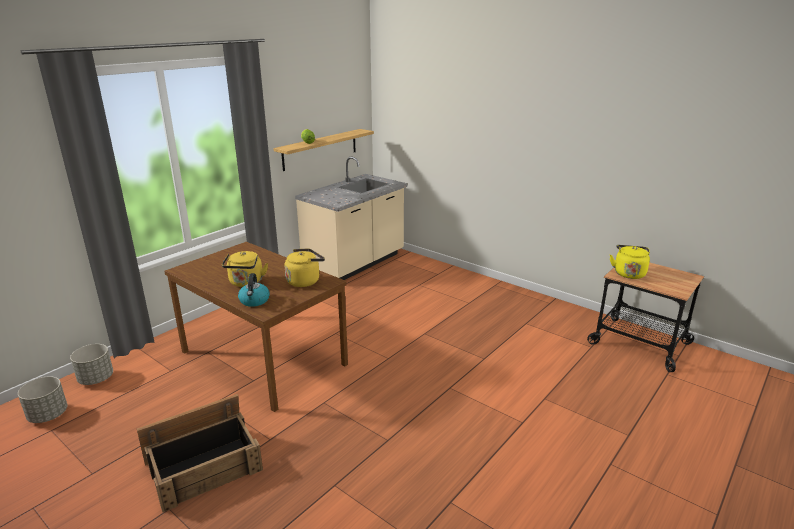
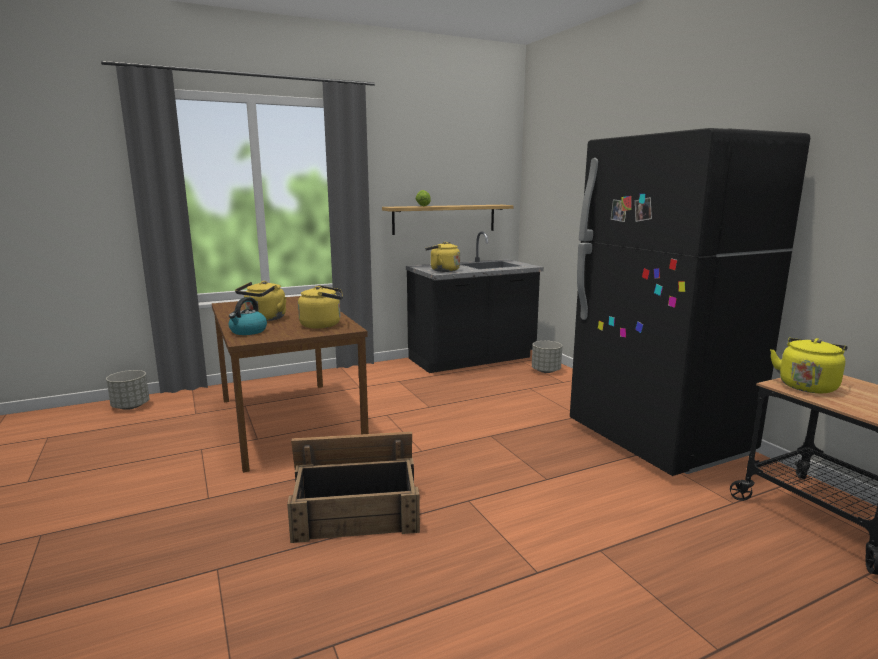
camera: 25 degrees right, 10 degrees down
(48, 415) = (61, 425): grey planter -> grey planter (546, 371)
(204, 465) = (120, 504): crate -> crate (356, 509)
(336, 199) = (442, 270): none -> yellow kettle
(355, 264) = (472, 359): beige counter -> black counter
(527, 311) = (658, 439): none -> black fridge

